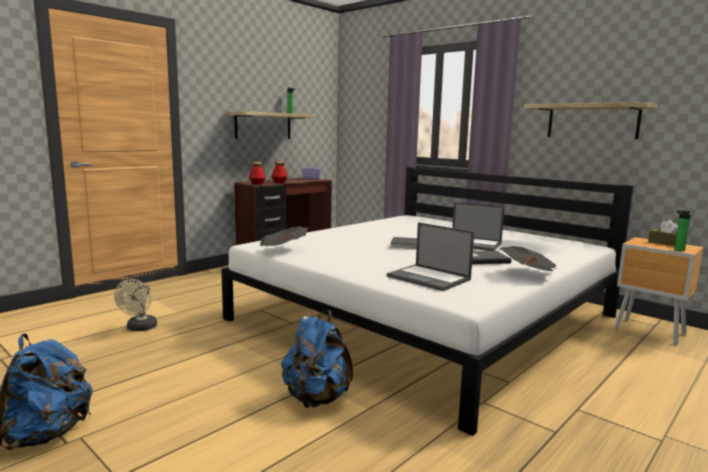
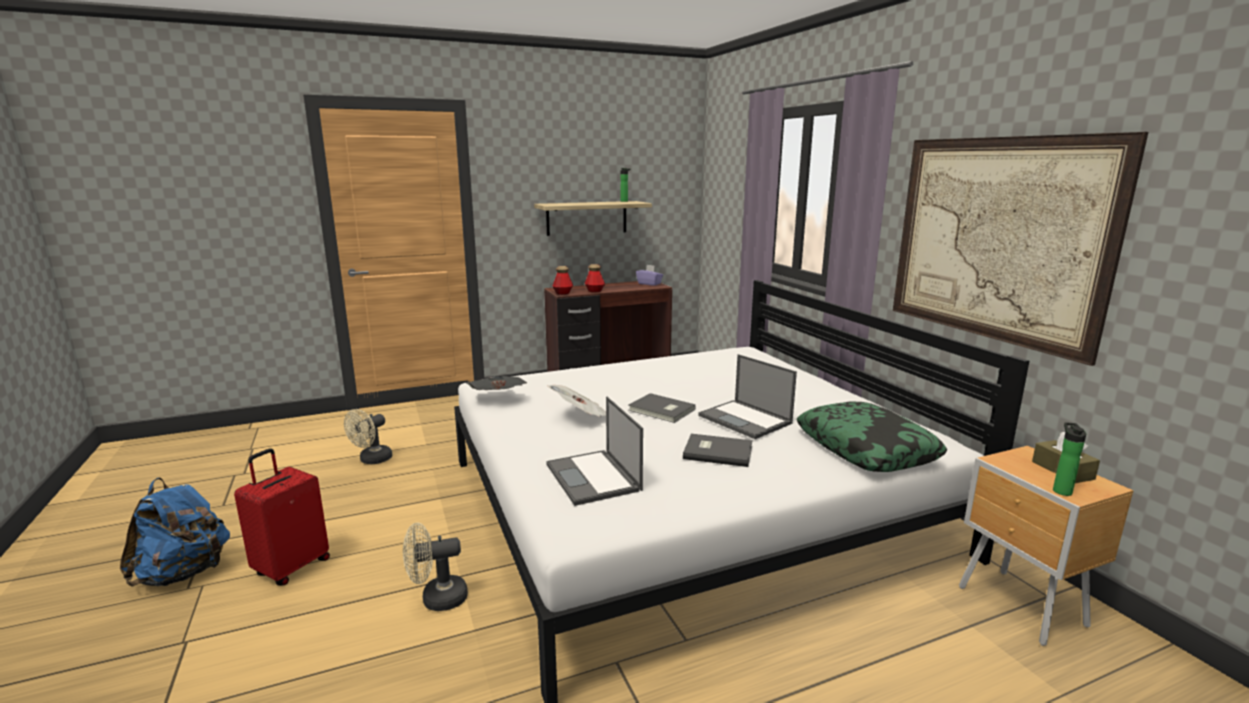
camera: 25 degrees right, 5 degrees up
(159, 407) = (291, 567): none -> red suitcase
(316, 399) = (437, 599): blue backpack -> beige fan
(529, 274) = (742, 494): newspaper -> newspaper (582, 418)
(556, 250) = (866, 448): none -> pillow
(592, 121) = (996, 239): shelf -> picture

